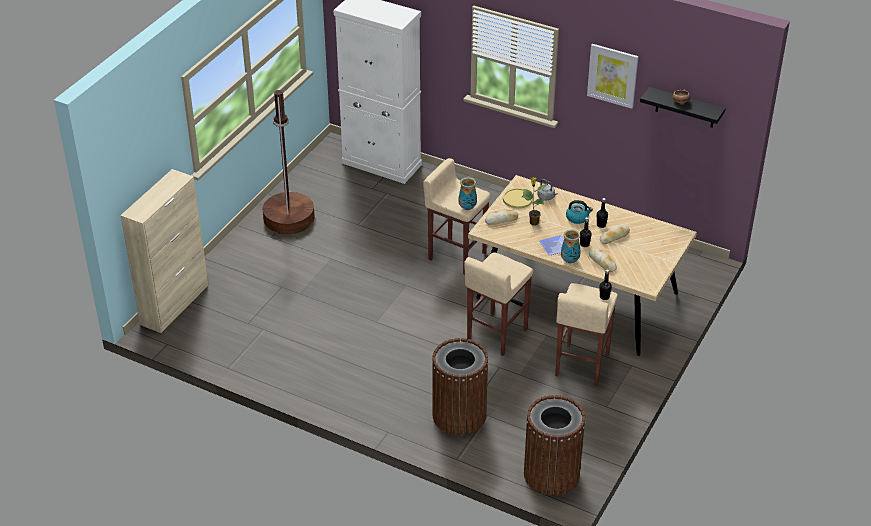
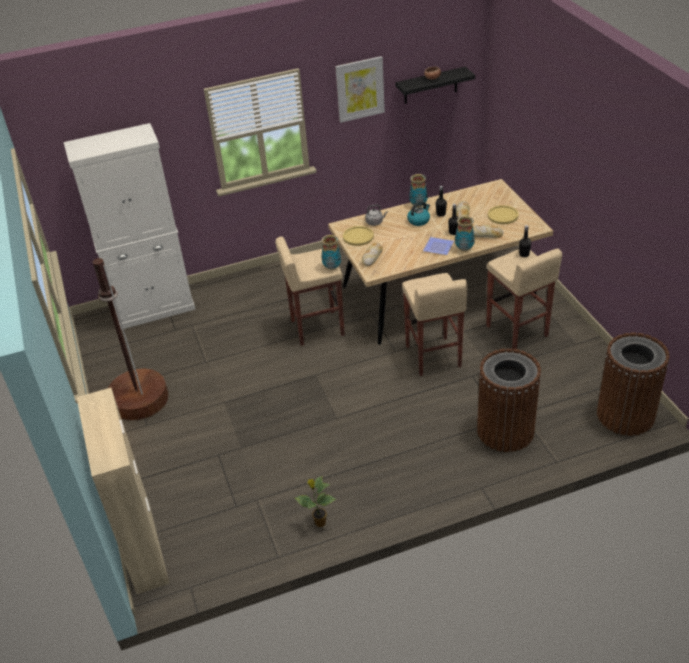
camera: 45 degrees left, 0 degrees up
(533, 222) = (396, 243): potted plant -> potted plant (319, 523)
(598, 206) = (418, 205): none -> vase
(641, 259) = (502, 215): none -> yellow plate

